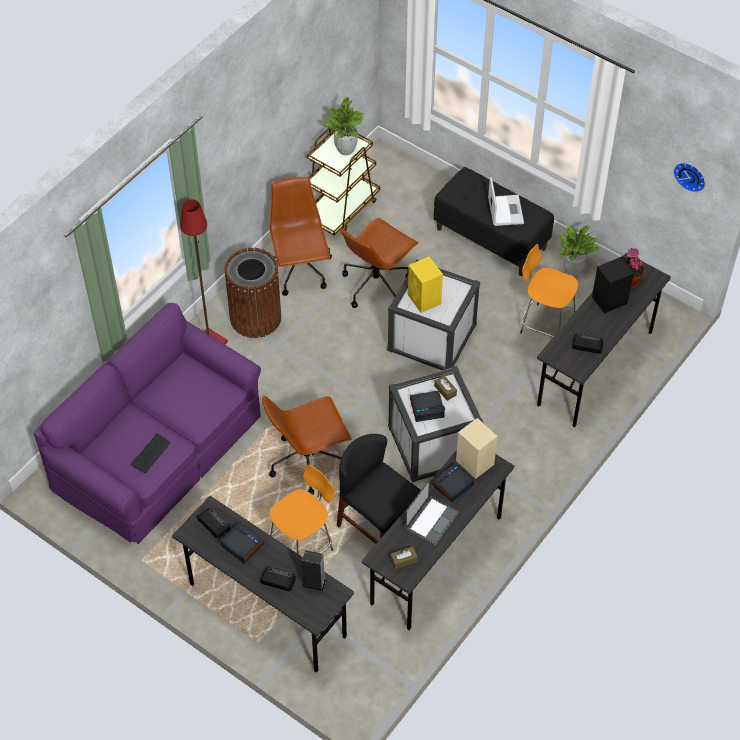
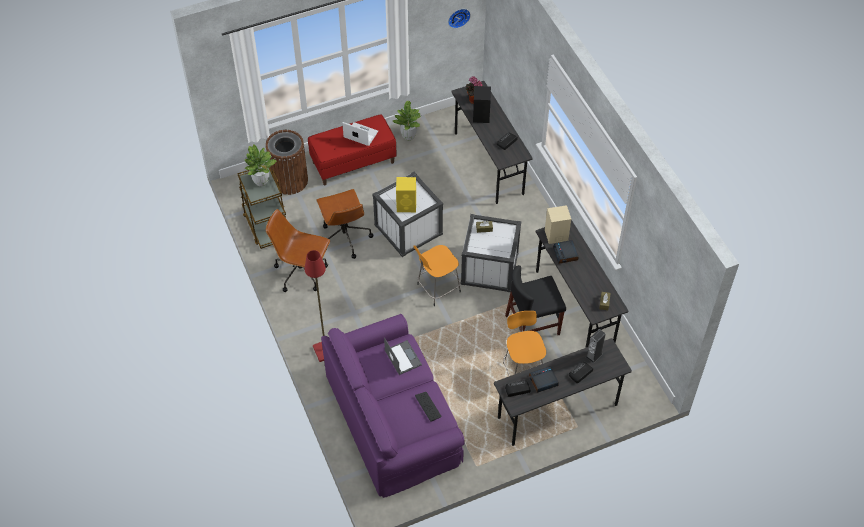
camera: 60 degrees left, 0 degrees up
(255, 317) = (322, 315): brown trash can -> brown trash can (289, 180)
(308, 462) = (459, 339): brown office chair -> none
(427, 408) = (491, 244): alarm clock -> none
(432, 520) = (584, 275): laptop -> laptop (402, 357)
(491, 238) = (353, 162): black bench -> red bench
(545, 325) = (440, 170): orange stool -> orange stool (437, 288)

